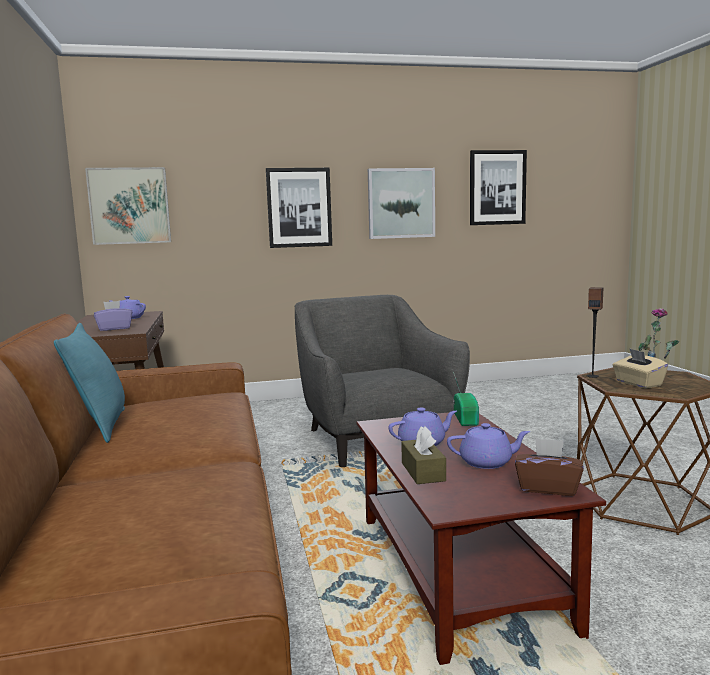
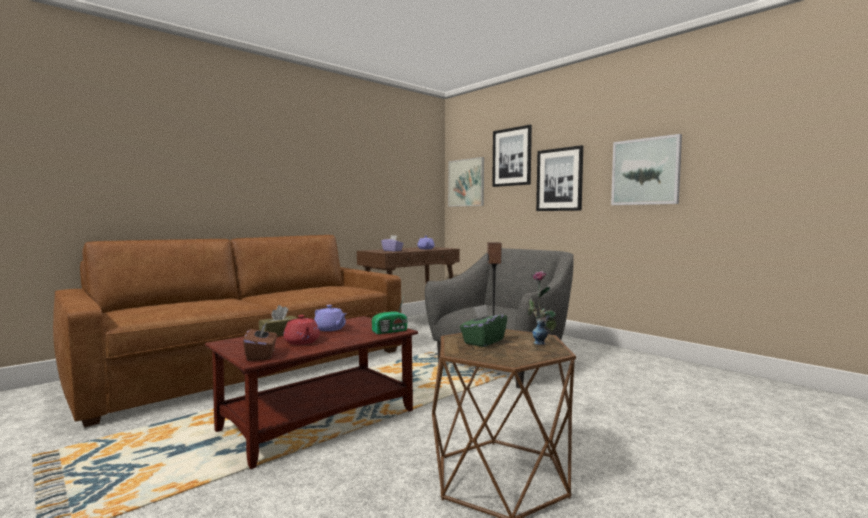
camera: 60 degrees right, 5 degrees down
(100, 426) = (300, 287): turquoise pillow -> none
(487, 462) = (302, 342): purple teapot -> red teapot
(497, 187) = (766, 147): picture -> picture (512, 157)
(638, 384) = (483, 341): beige tissue box -> green tissue box

